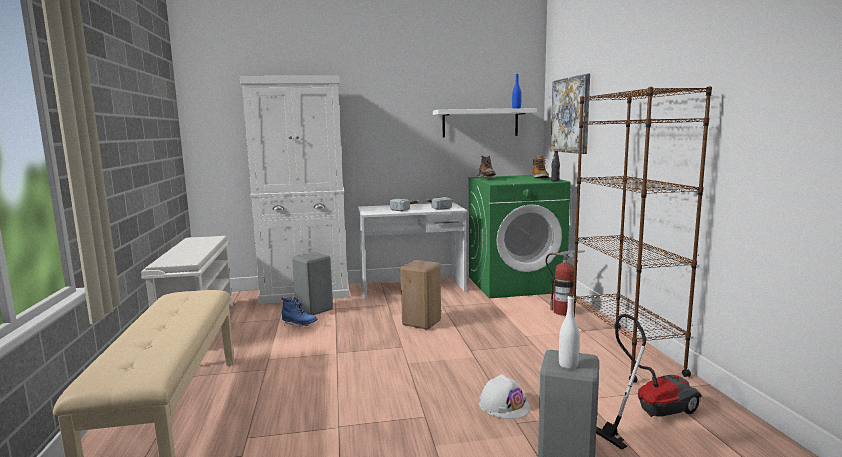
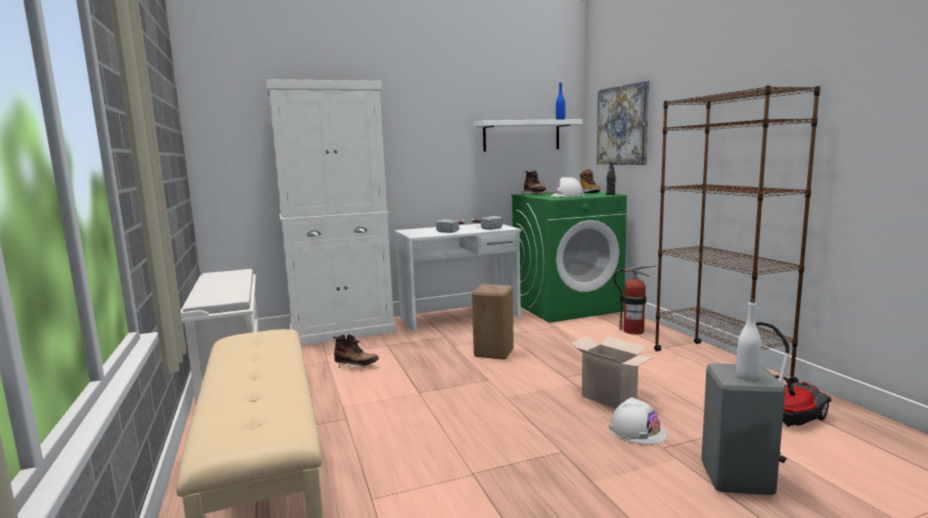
camera: 10 degrees left, 0 degrees up
(299, 325) = (356, 366): blue boot -> brown boot
(314, 309) = (363, 348): grey stool -> none
(500, 373) = (611, 398): none -> cardboard box
(513, 181) = (567, 196): none -> white hard hat

